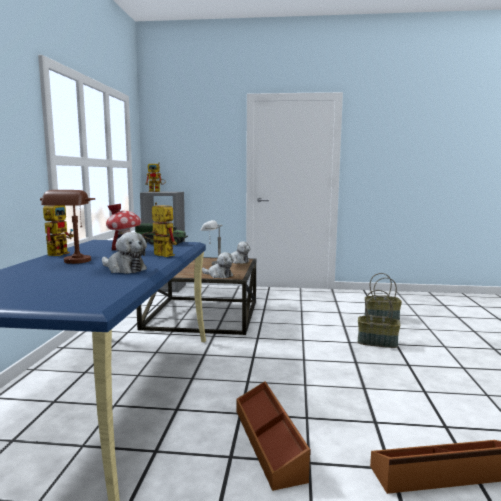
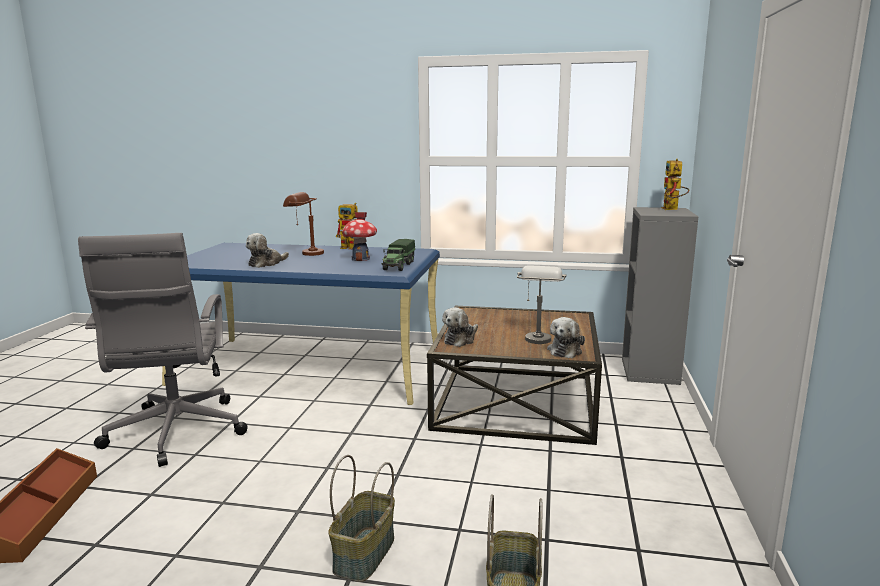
camera: 95 degrees right, 5 degrees up
(159, 254) = (325, 268): toy robot -> none
(269, 442) = (175, 433): brown storage box -> grey office chair

